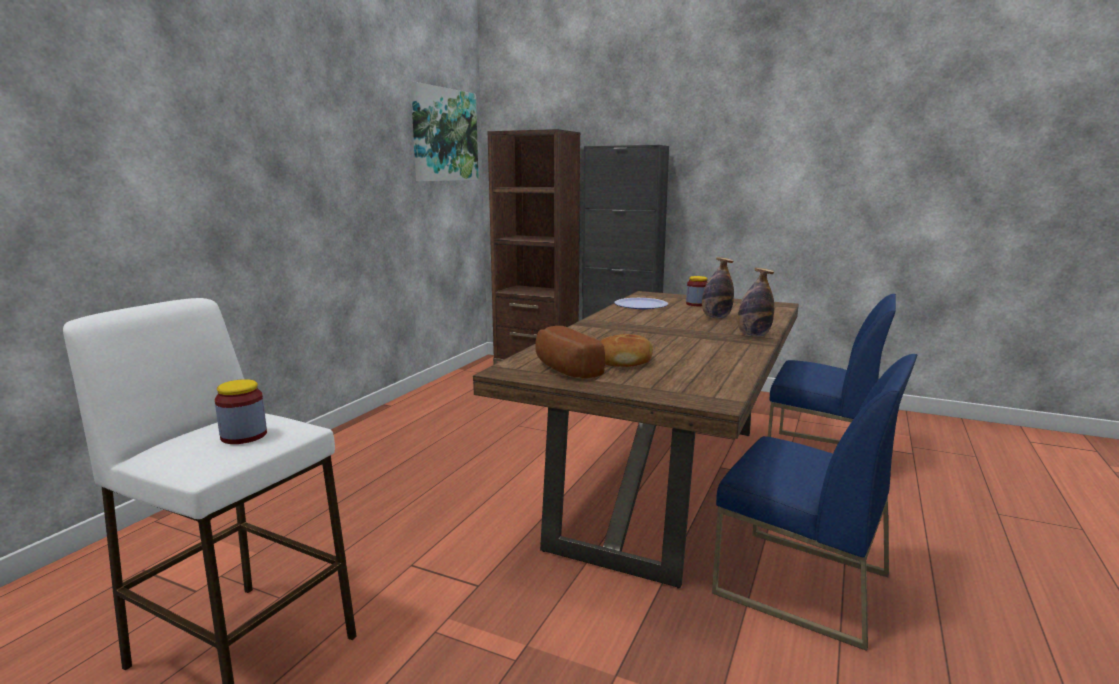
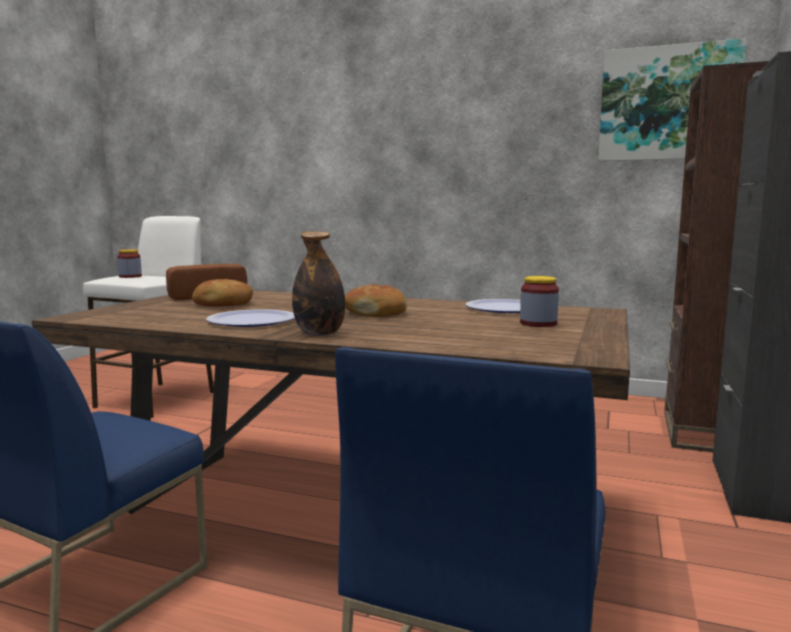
camera: 85 degrees right, 5 degrees down
(664, 325) = (376, 312): none -> bread
(712, 349) = (252, 321): none -> plate
(716, 317) = (436, 327): bottle -> none

